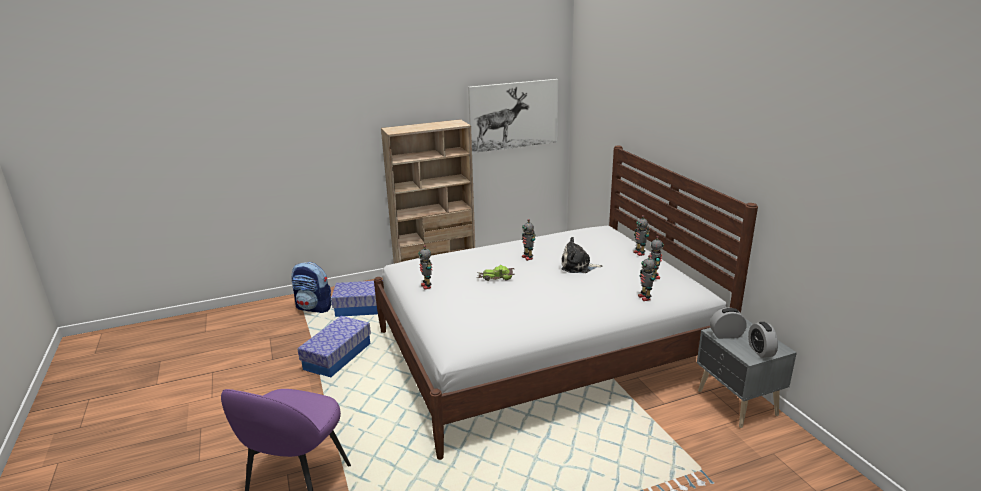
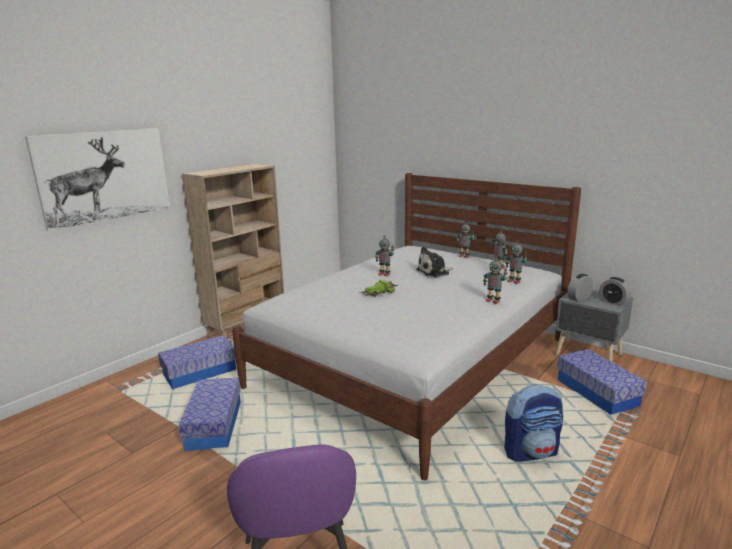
camera: 30 degrees left, 5 degrees down
(314, 308) = (136, 388): backpack -> backpack (531, 452)
(427, 286) = (322, 313): toy robot -> toy robot (493, 301)
(513, 115) = (295, 160): picture -> picture (104, 176)
(692, 445) = (597, 392): none -> storage box

